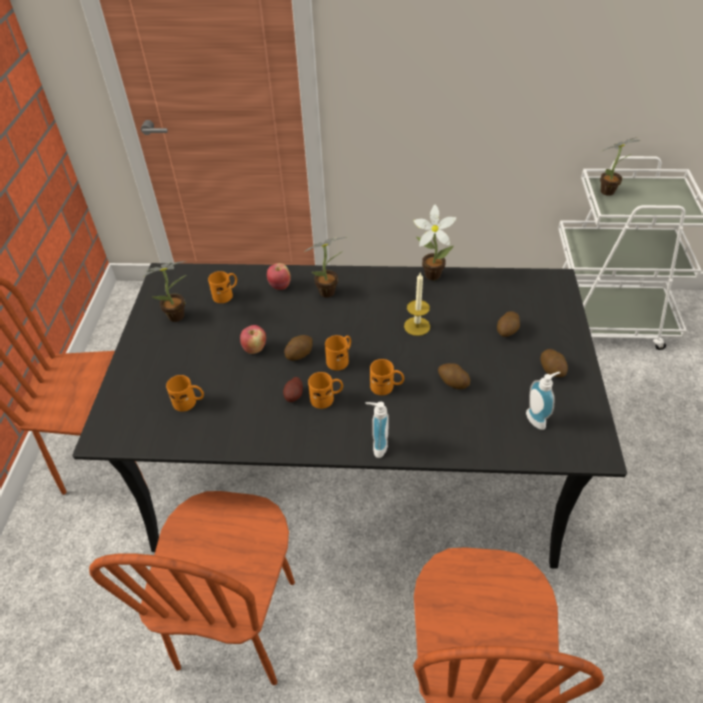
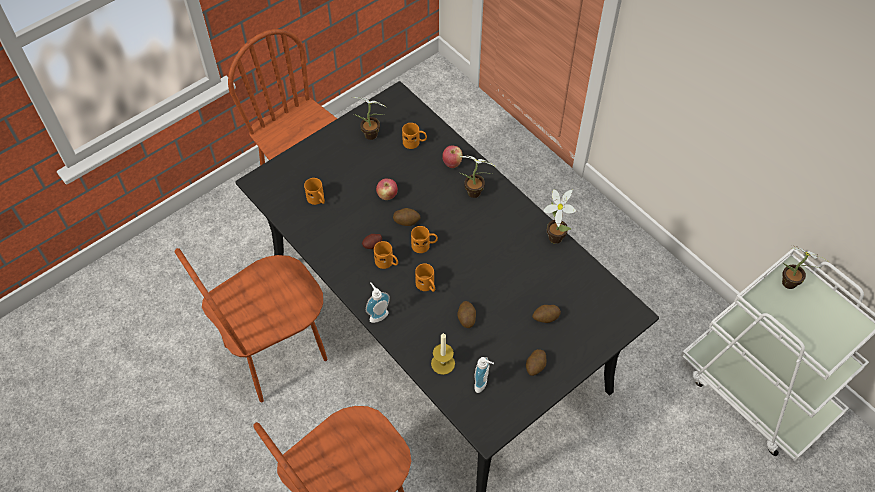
camera: 45 degrees right, 10 degrees up
(417, 326) = (496, 264): candle -> candle (443, 363)

